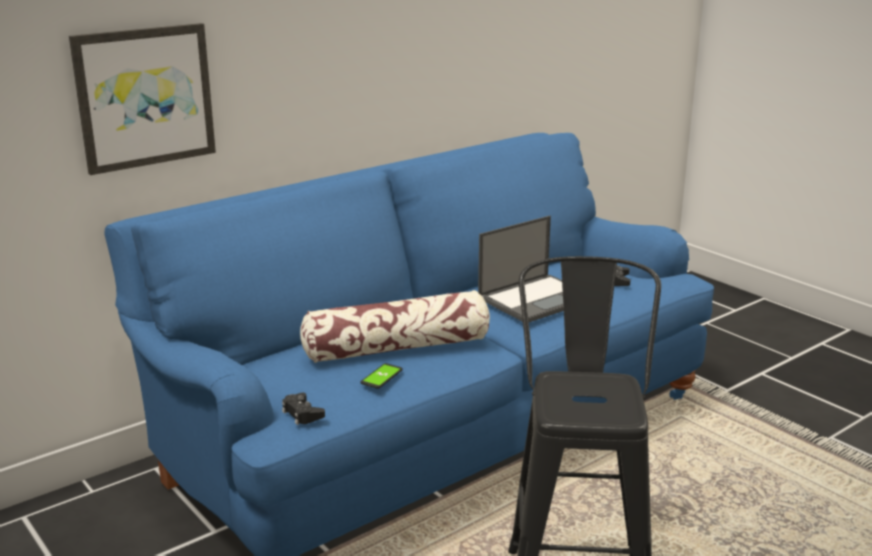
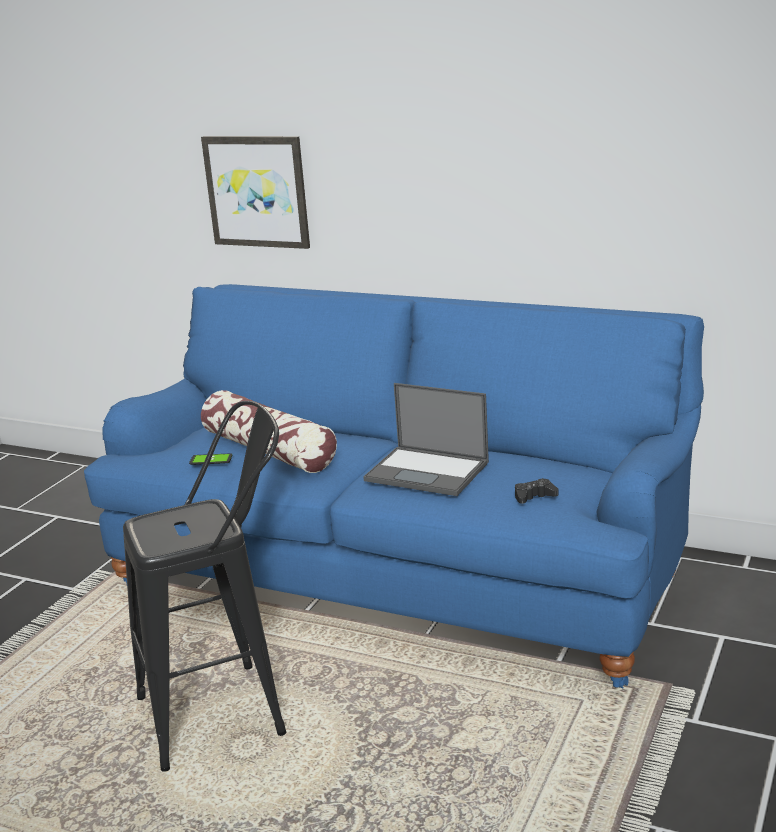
camera: 65 degrees right, 0 degrees up
(302, 413) = (144, 456): black game controller -> none

